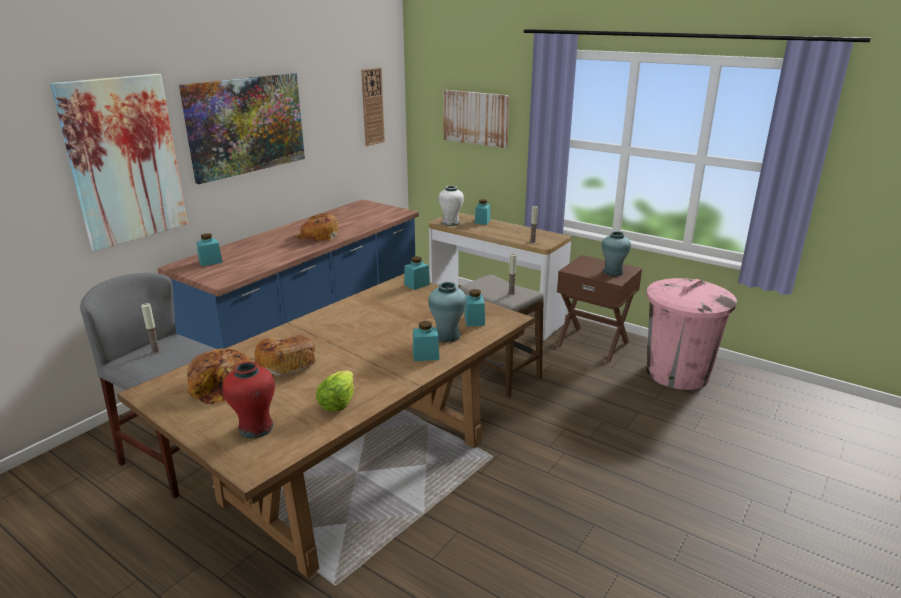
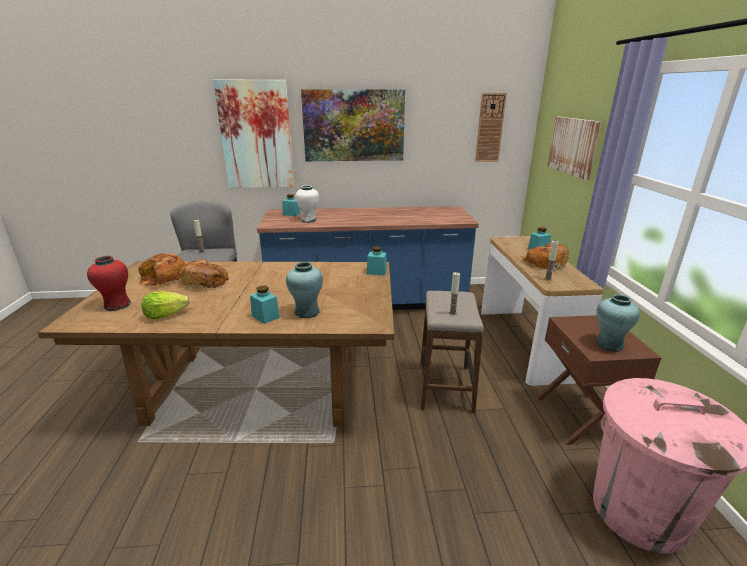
camera: 50 degrees right, 0 degrees up
(318, 236) = (374, 218): bread -> bread (544, 263)
(450, 223) = (508, 242): white vase -> white vase (308, 220)
(474, 320) = (348, 312): turquoise jar -> none

